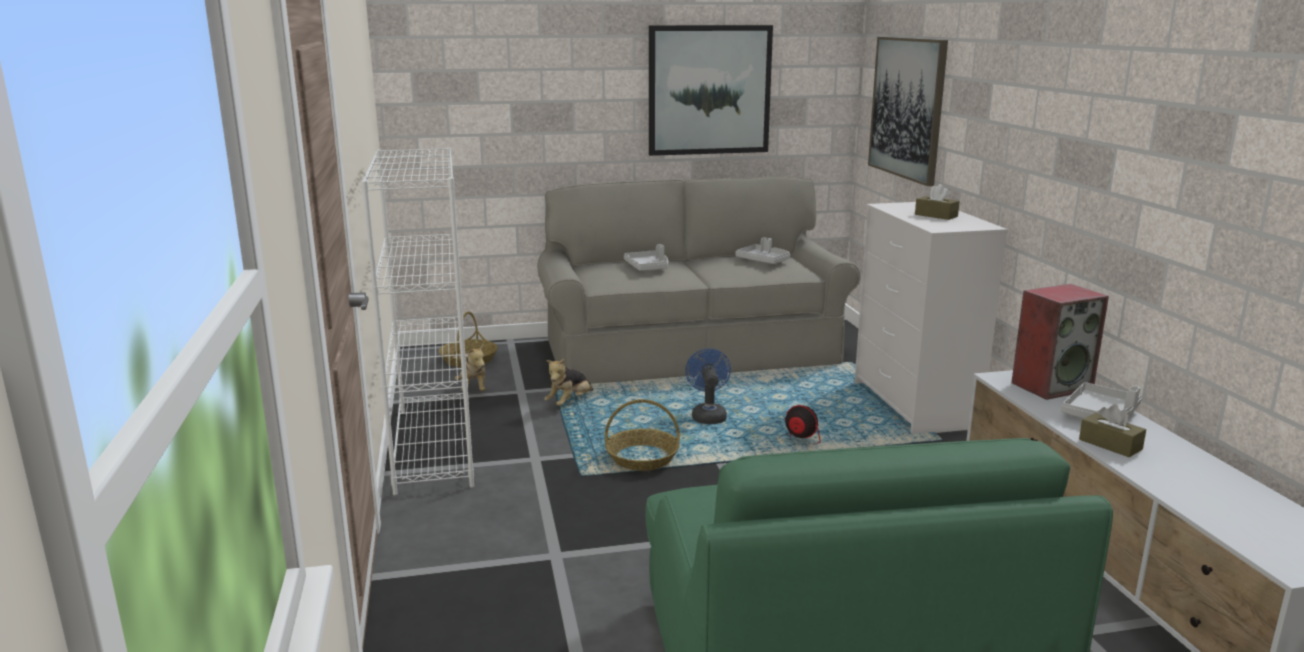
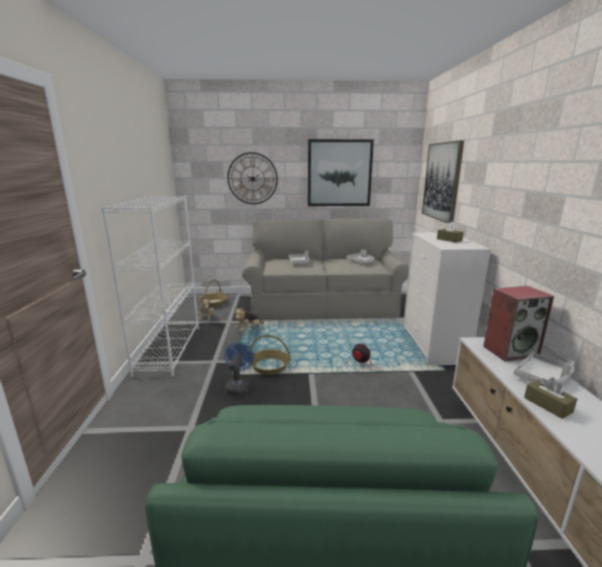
camera: 10 degrees right, 0 degrees up
(539, 103) = (252, 178): none -> wall clock
(708, 415) = (316, 343): blue fan -> blue fan (238, 386)

